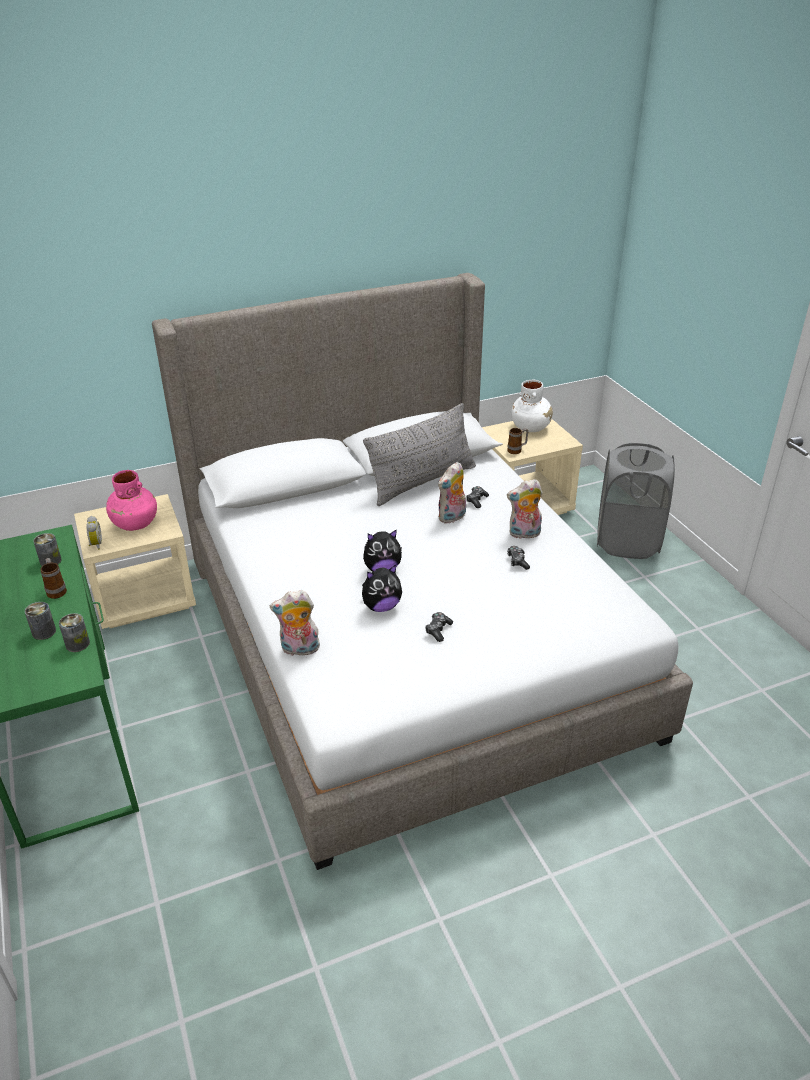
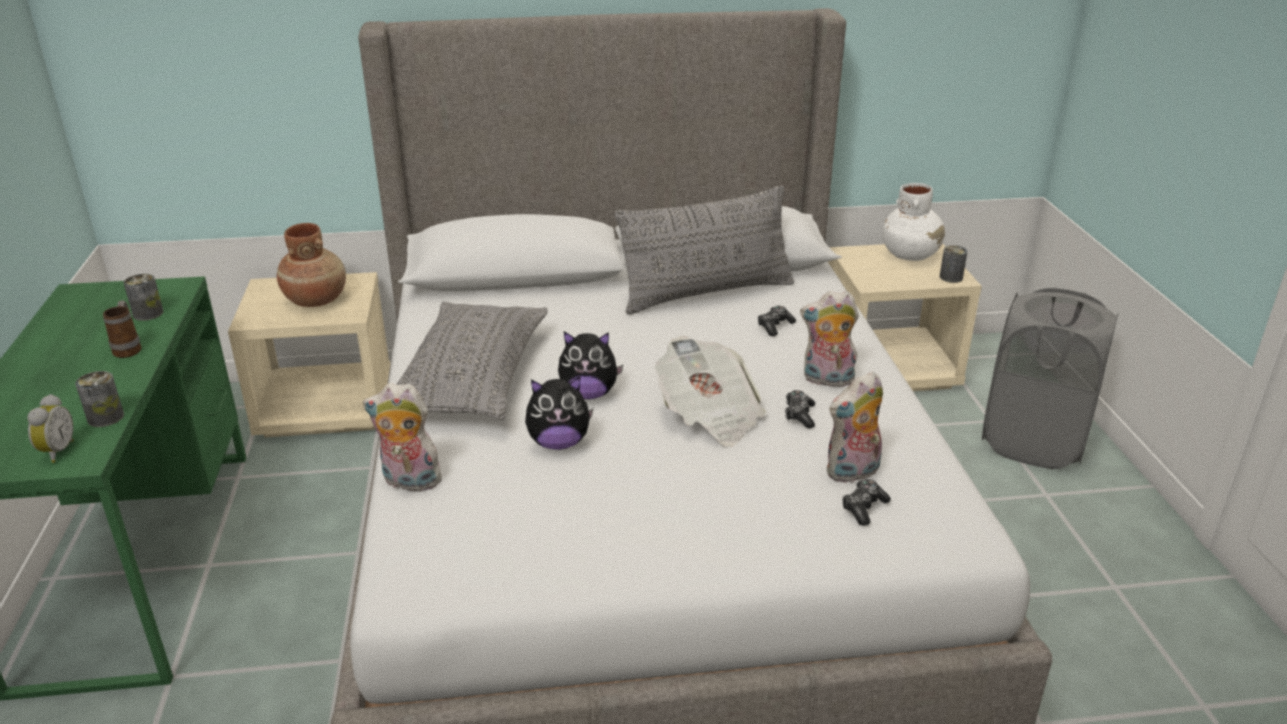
camera: 15 degrees right, 5 degrees down
(44, 632) = (76, 395): can -> can (951, 277)
(95, 545) = (252, 317): alarm clock -> alarm clock (56, 452)
(135, 523) = (316, 300): pink vase -> brown vase
(300, 571) = (472, 379): none -> grey pillow
(438, 630) = (628, 491): game controller -> game controller (863, 508)
(452, 517) = (728, 343): plush toy -> plush toy (853, 473)
(464, 571) = (709, 415): none -> newspaper
(517, 450) = (878, 280): mug -> none

